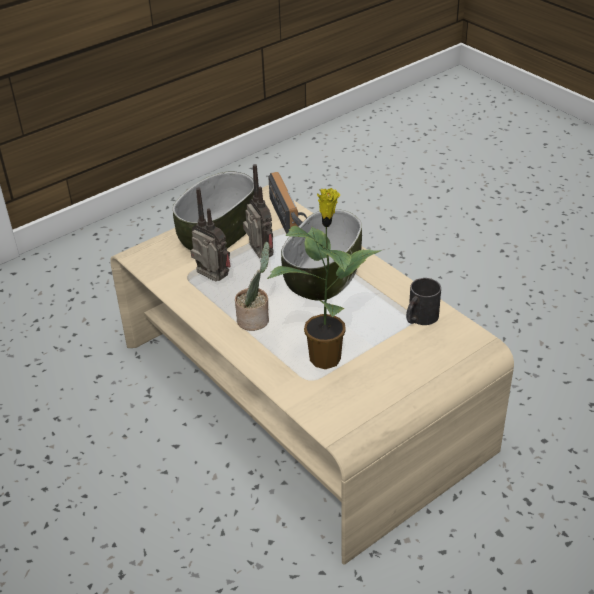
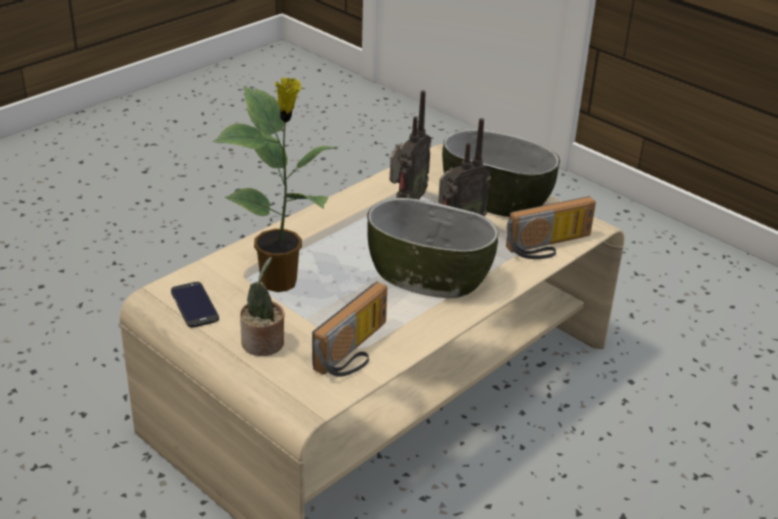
camera: 80 degrees right, 5 degrees down
(255, 319) = (342, 233): potted plant -> potted plant (264, 344)
(357, 409) = (194, 305): none -> phone
(419, 318) = (356, 351): black mug -> radio

